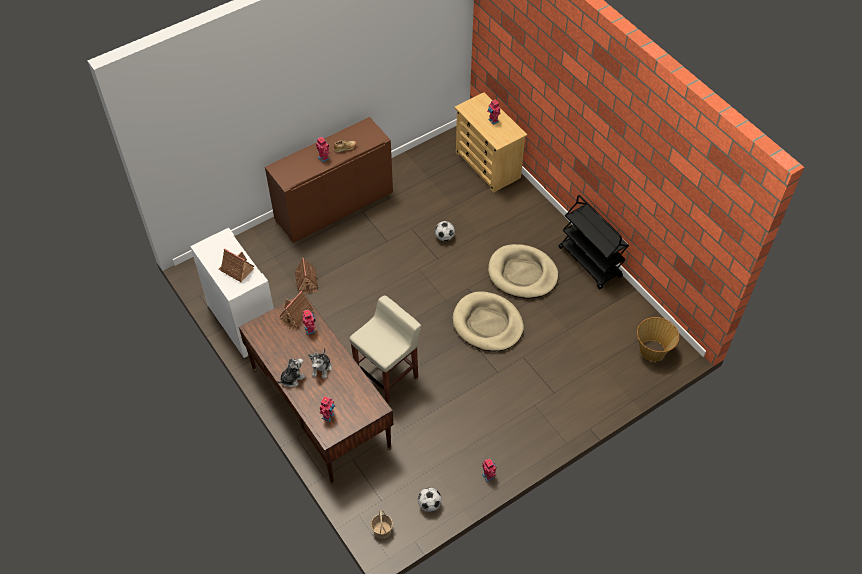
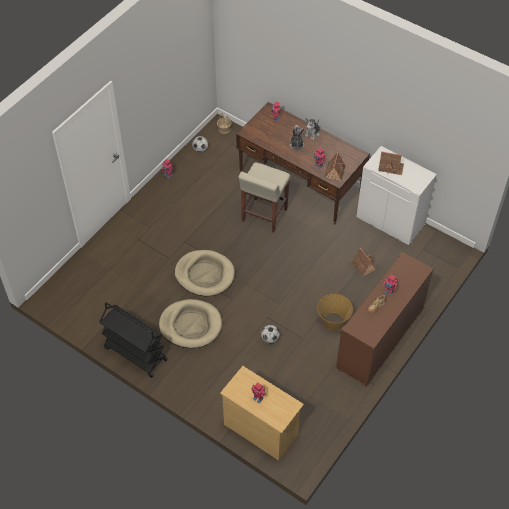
camera: 160 degrees right, 0 degrees up
(653, 350) = (68, 292): basket -> basket (333, 321)

